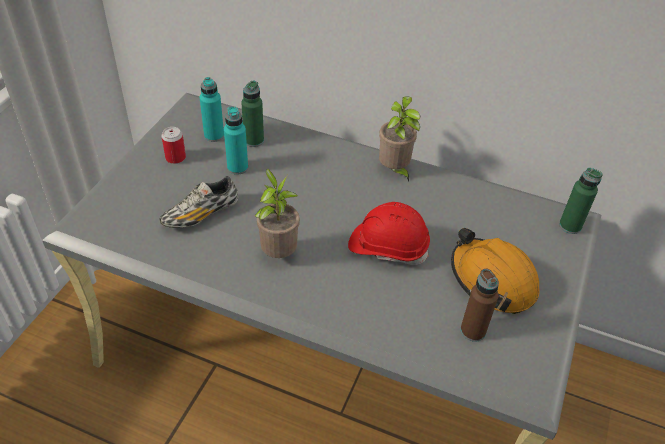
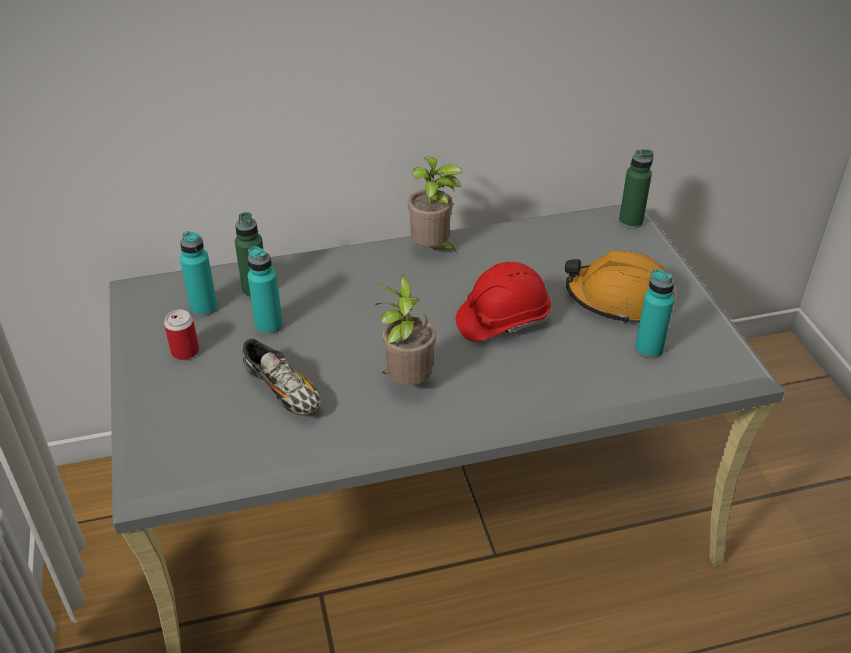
camera: 35 degrees left, 5 degrees down
(201, 215) = (283, 391): shoe -> shoe turned 60 degrees counterclockwise
(473, 331) = (648, 349): brown bottle -> turquoise bottle

